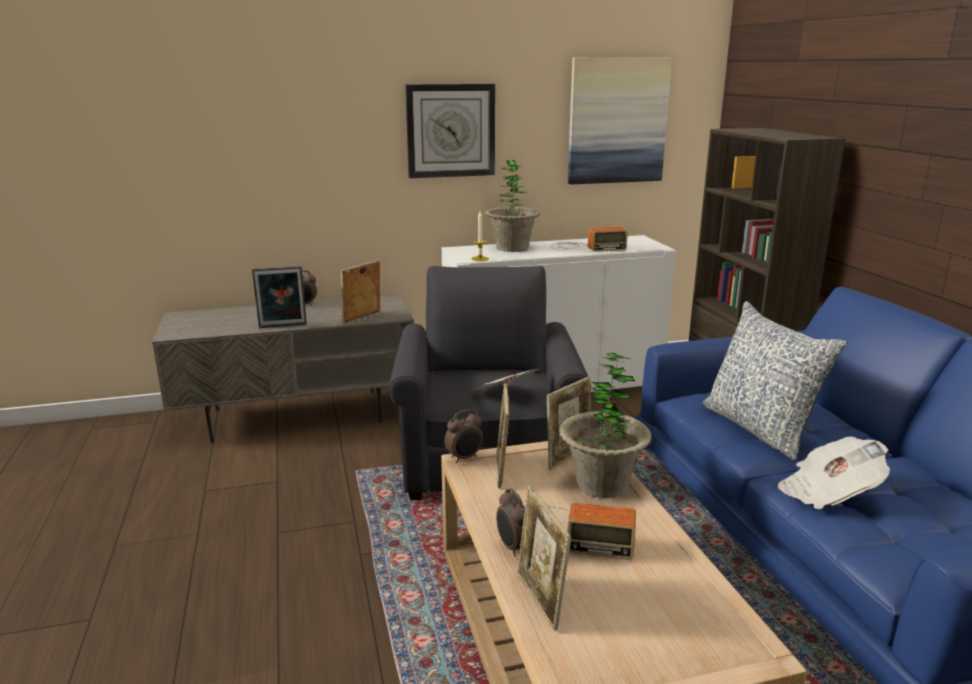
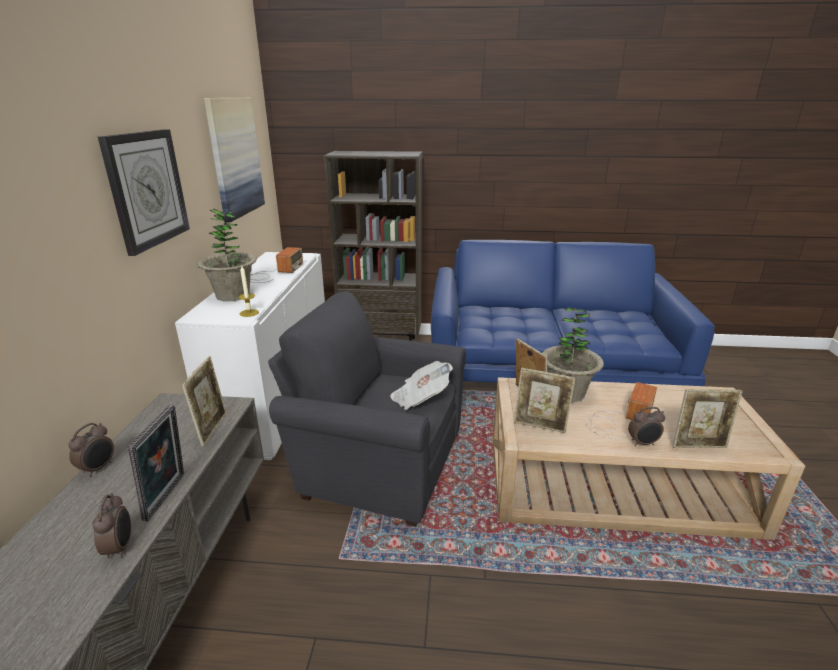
camera: 70 degrees left, 5 degrees up
(362, 318) = (212, 428): picture frame -> picture frame turned 150 degrees counterclockwise
(464, 458) = (516, 438): alarm clock -> alarm clock (120, 547)
(760, 428) = (519, 328): pillow -> none
(828, 493) = (595, 334): newspaper -> none

